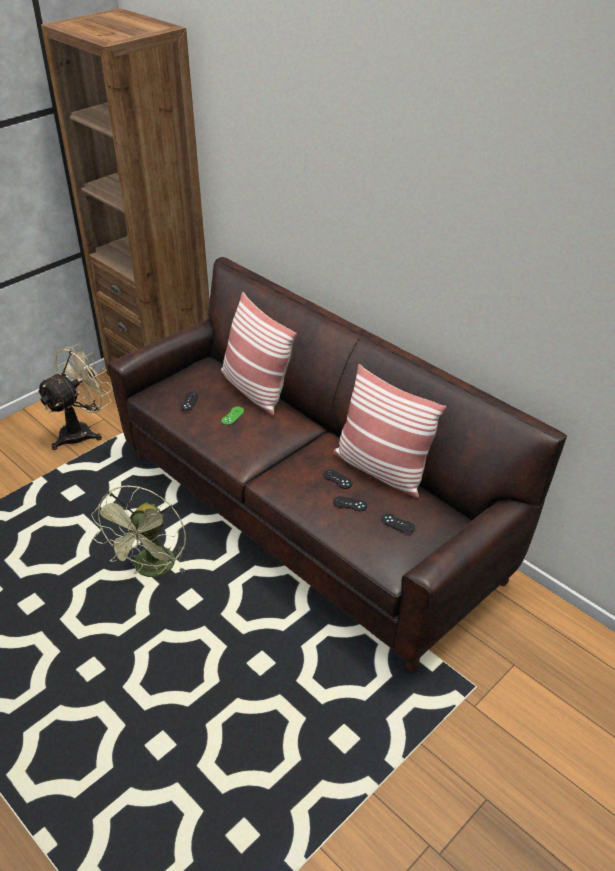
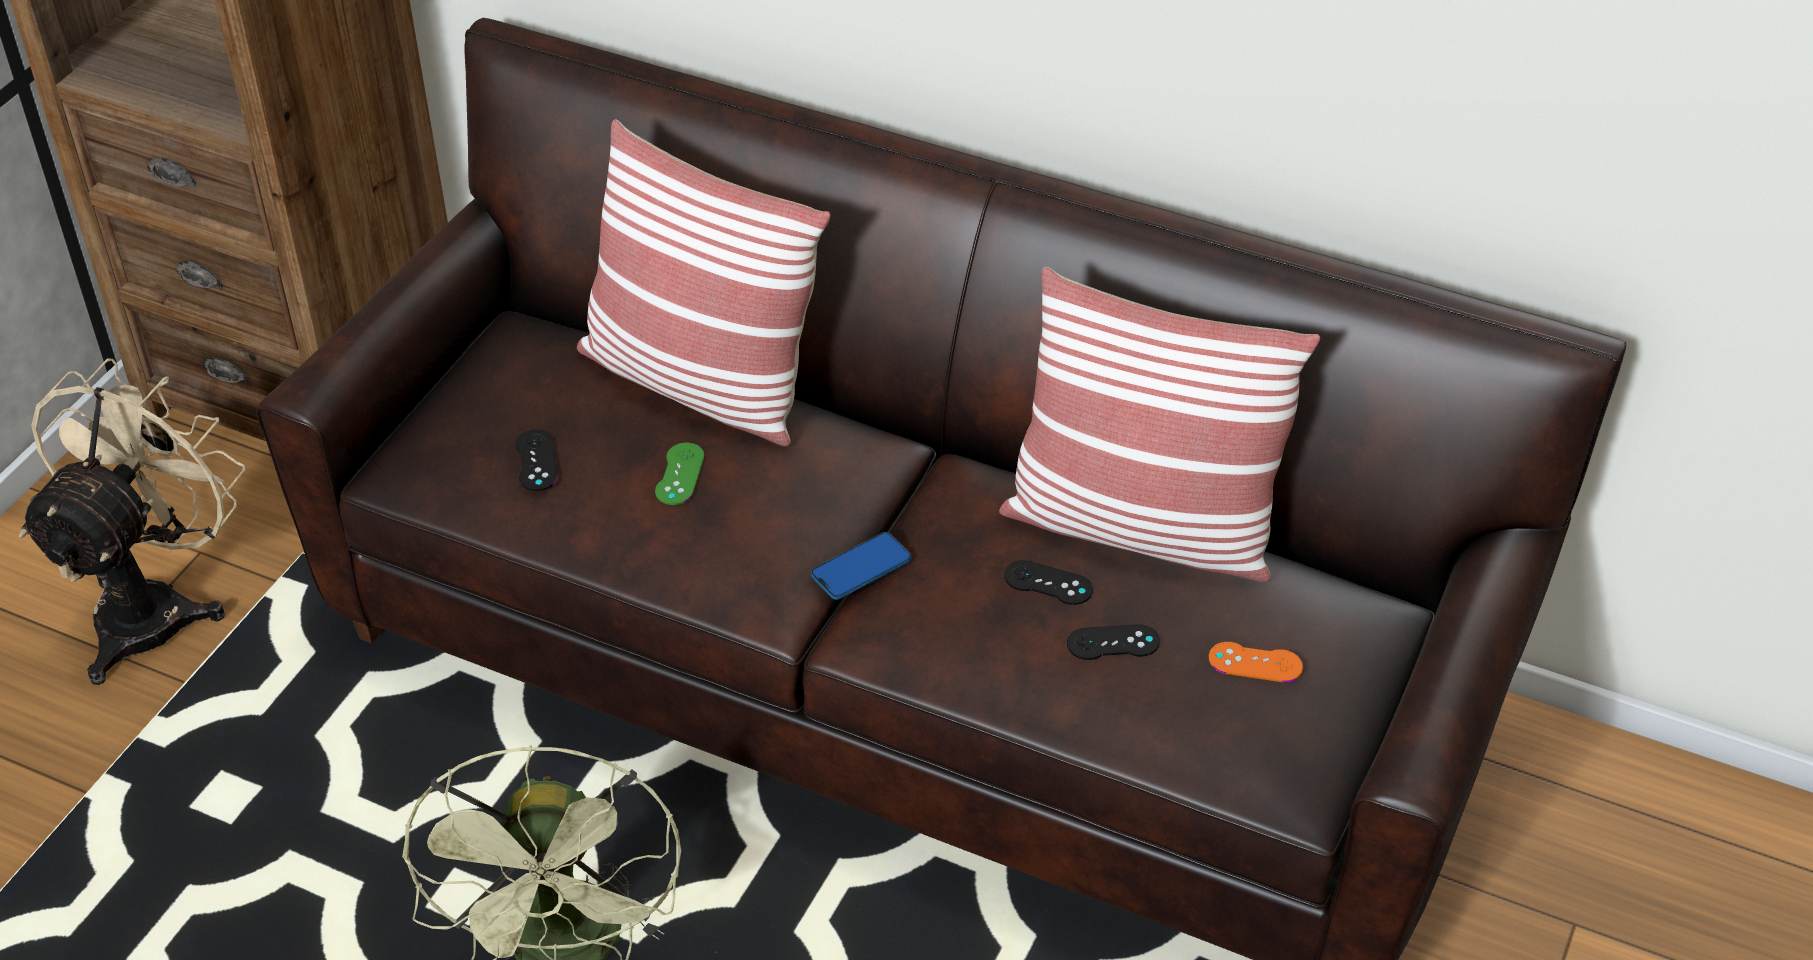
camera: 20 degrees left, 5 degrees up
(277, 459) = (861, 568): none -> phone
(398, 523) = (1255, 663): black game controller -> orange game controller

